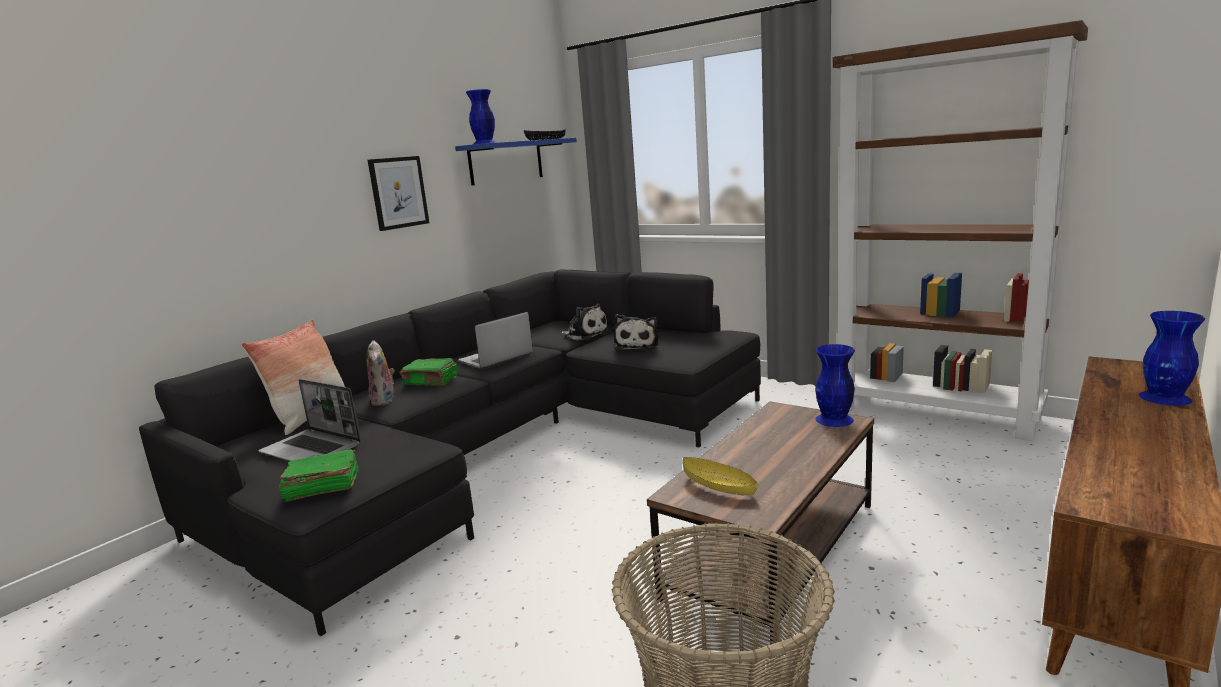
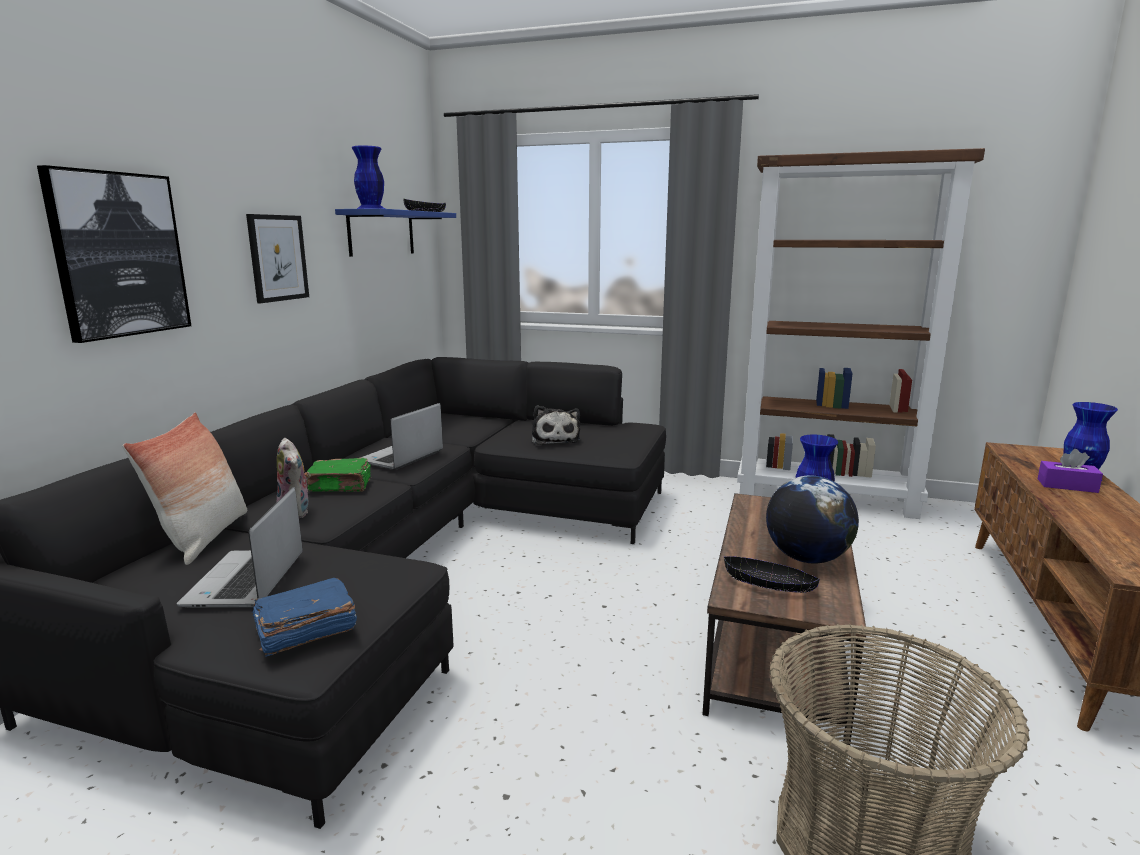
camera: 20 degrees left, 0 degrees up
(257, 202) = (118, 255): none -> picture
(313, 449) = (247, 581): laptop -> laptop turned 75 degrees clockwise
(321, 487) = (304, 631): green book -> blue book
(585, 334) = (483, 428): plush toy -> none
(719, 486) = (768, 585): yellow bowl -> black bowl
(780, 465) = (806, 558): none -> globe
(1132, 408) = (1067, 486): none -> purple tissue box

